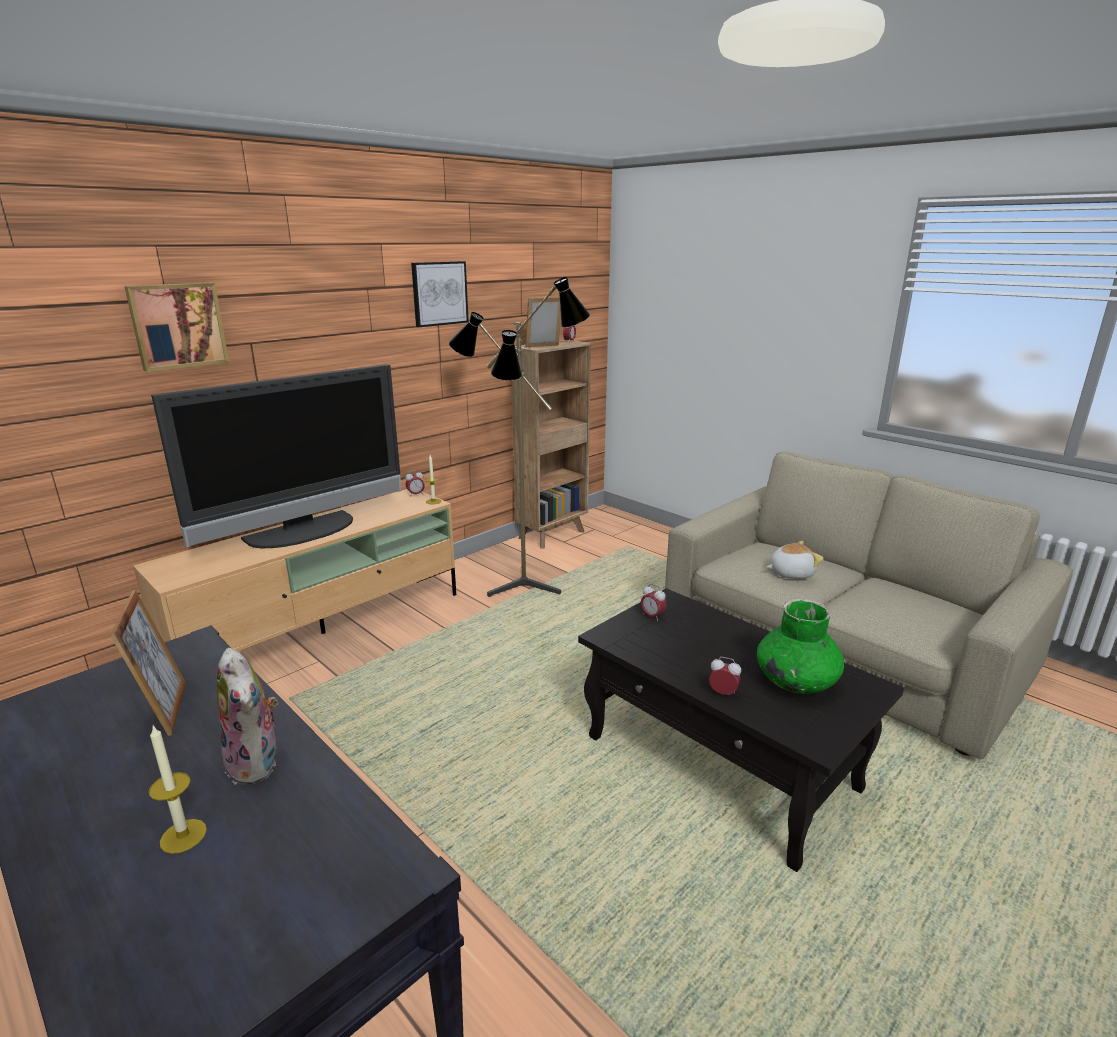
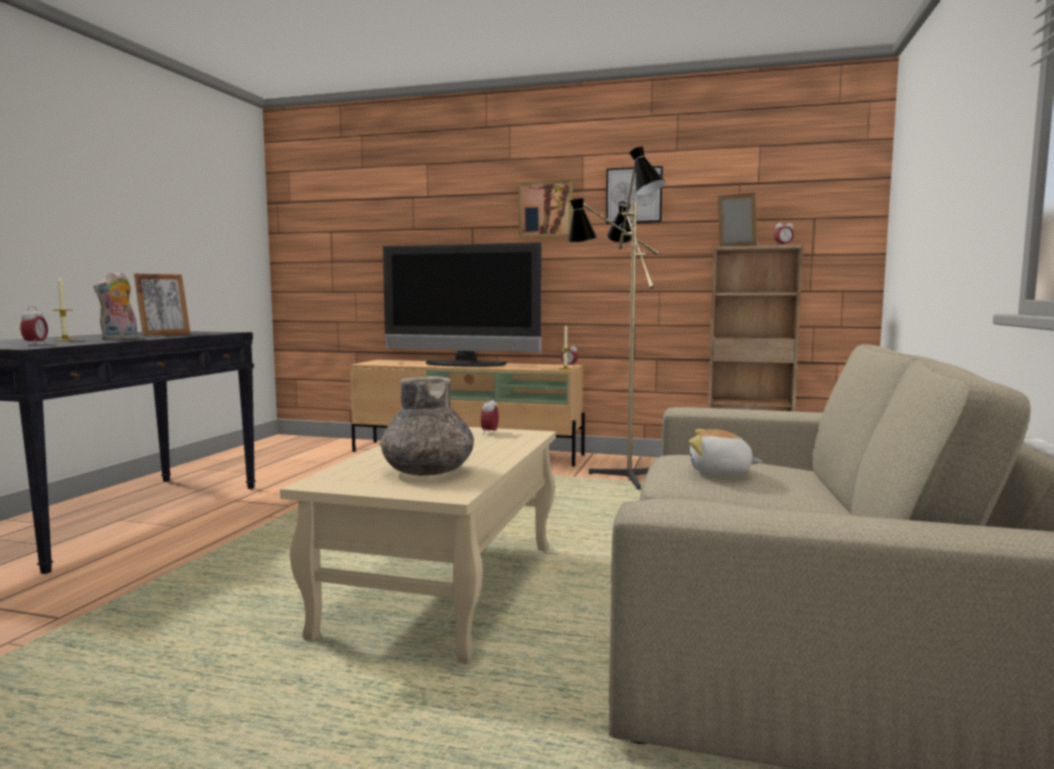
camera: 60 degrees right, 15 degrees down
(178, 325) = (428, 212): picture -> picture (546, 209)
(721, 763) = (443, 589): black coffee table -> beige coffee table
(723, 693) = (377, 457): alarm clock -> alarm clock (35, 344)
(790, 573) = (720, 472): plush toy -> plush toy turned 150 degrees clockwise
(795, 680) = (428, 471): green vase -> grey vase

